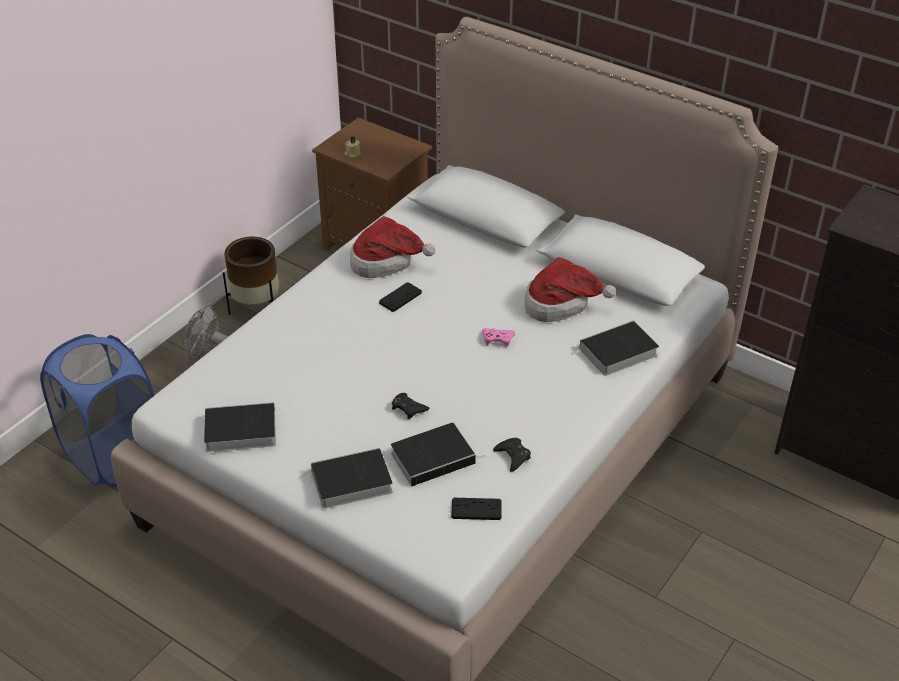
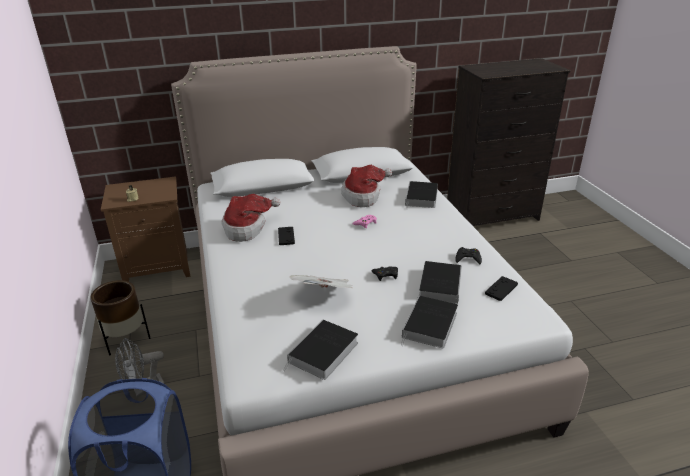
camera: 50 degrees left, 10 degrees down
(325, 384) = (325, 295): none -> newspaper

